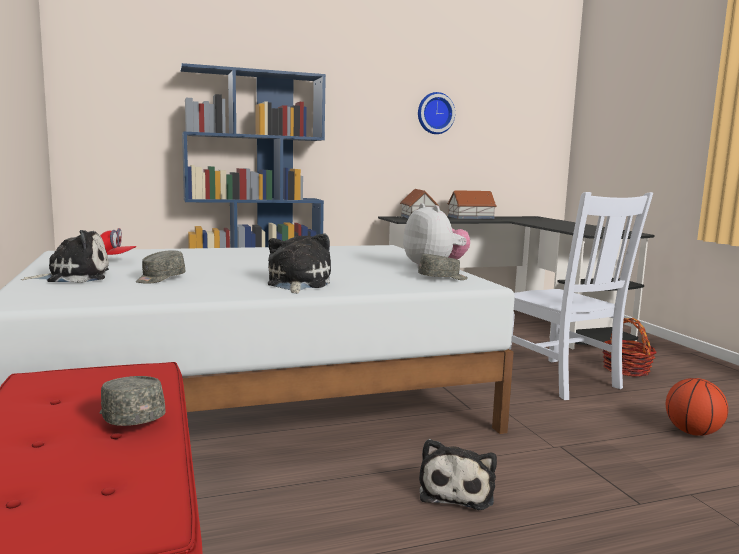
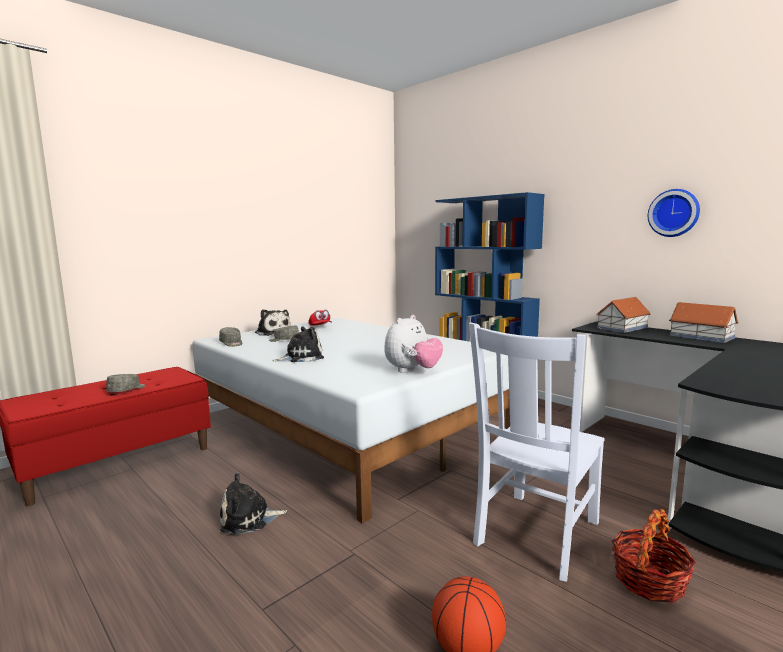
camera: 65 degrees right, 0 degrees up
(443, 278) = (370, 378): grey cap -> grey cap (231, 343)

